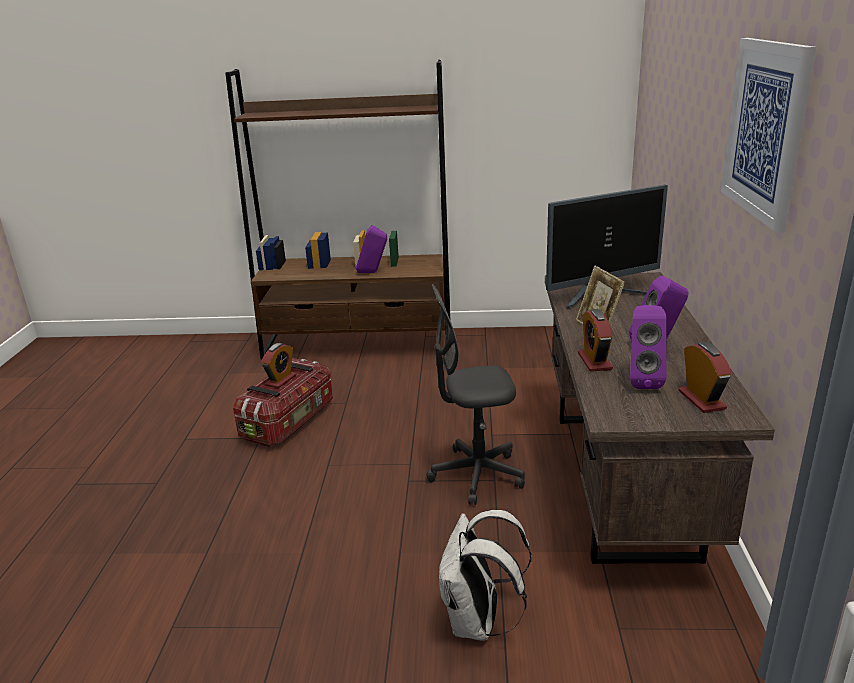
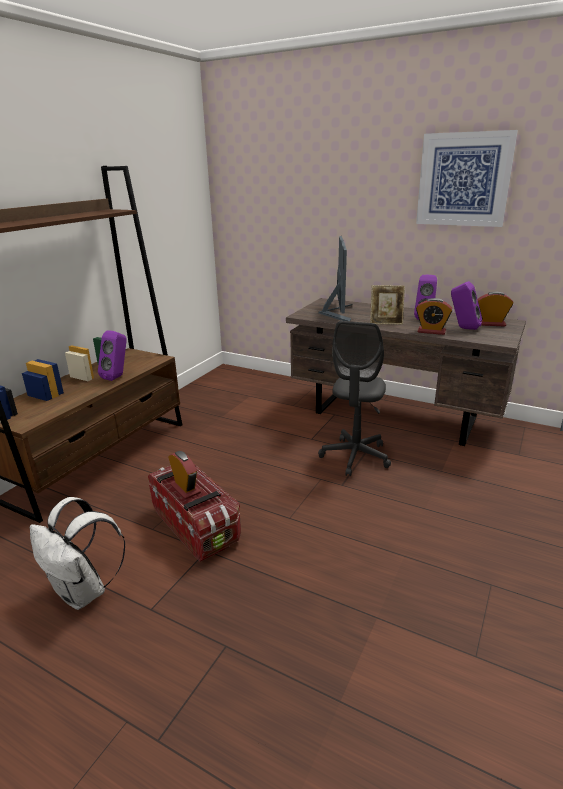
camera: 65 degrees left, 0 degrees up
(478, 622) = (505, 495): white backpack -> white backpack (84, 592)

